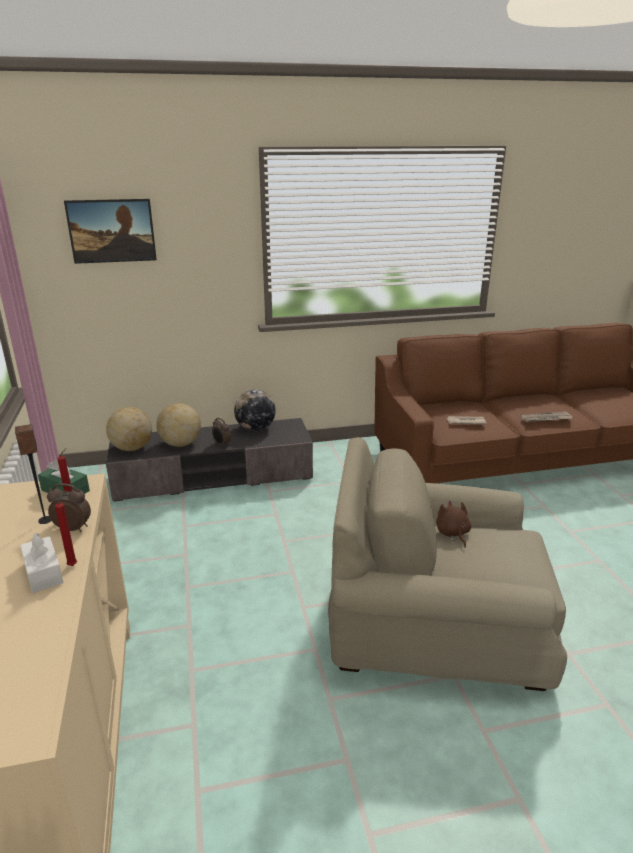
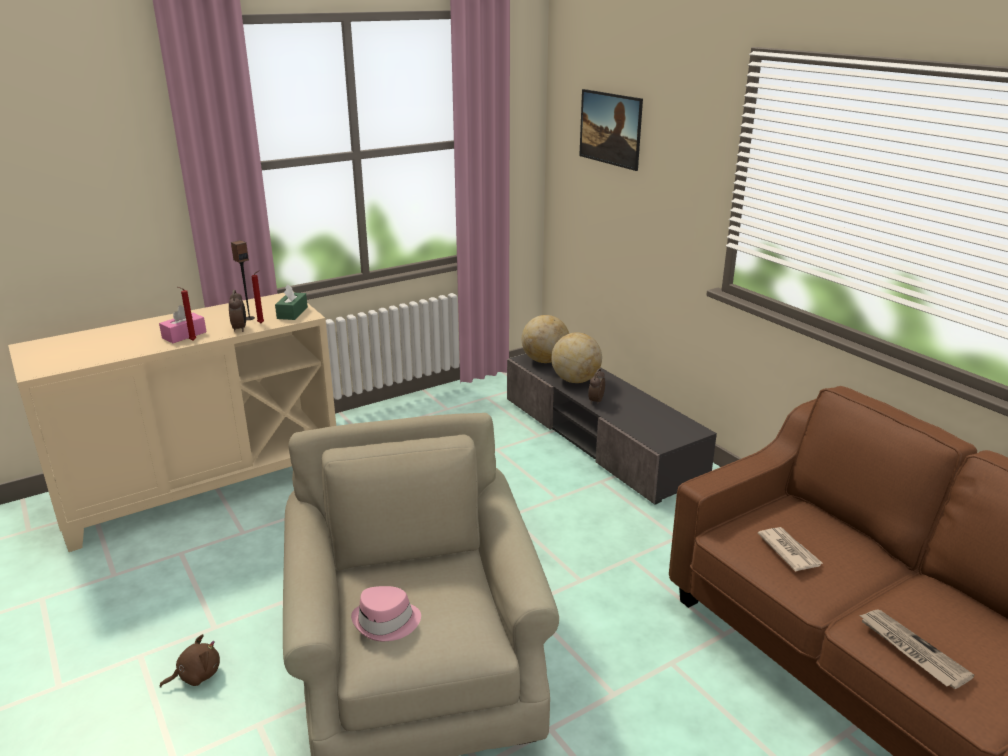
camera: 70 degrees right, 0 degrees up
(43, 573) = (184, 335): white tissue box -> pink tissue box
(255, 429) = (652, 411): globe -> none
(452, 533) = (449, 574): brown plush toy -> brown plush toy (196, 675)
(503, 569) = (386, 622): none -> pink hat

